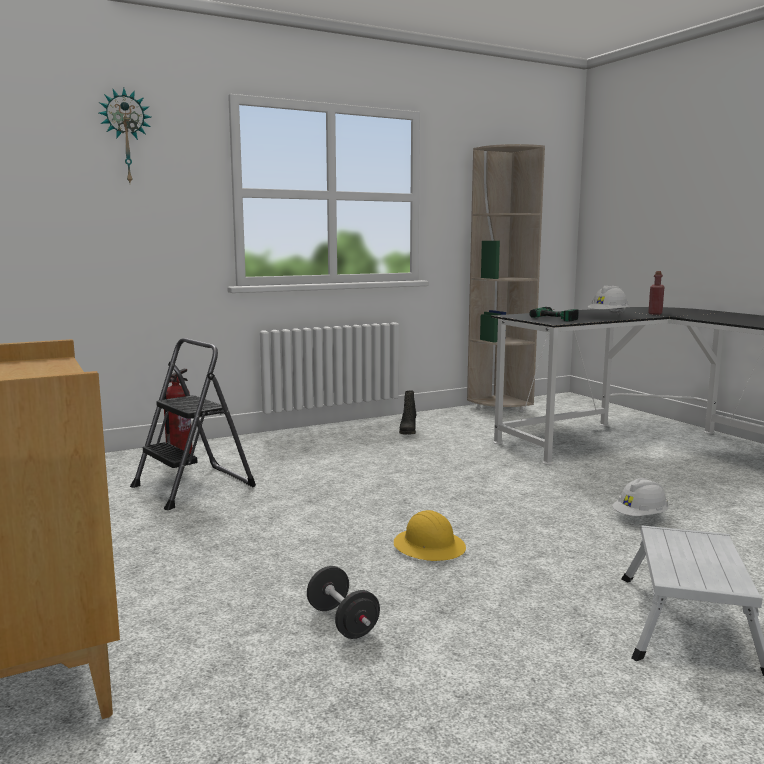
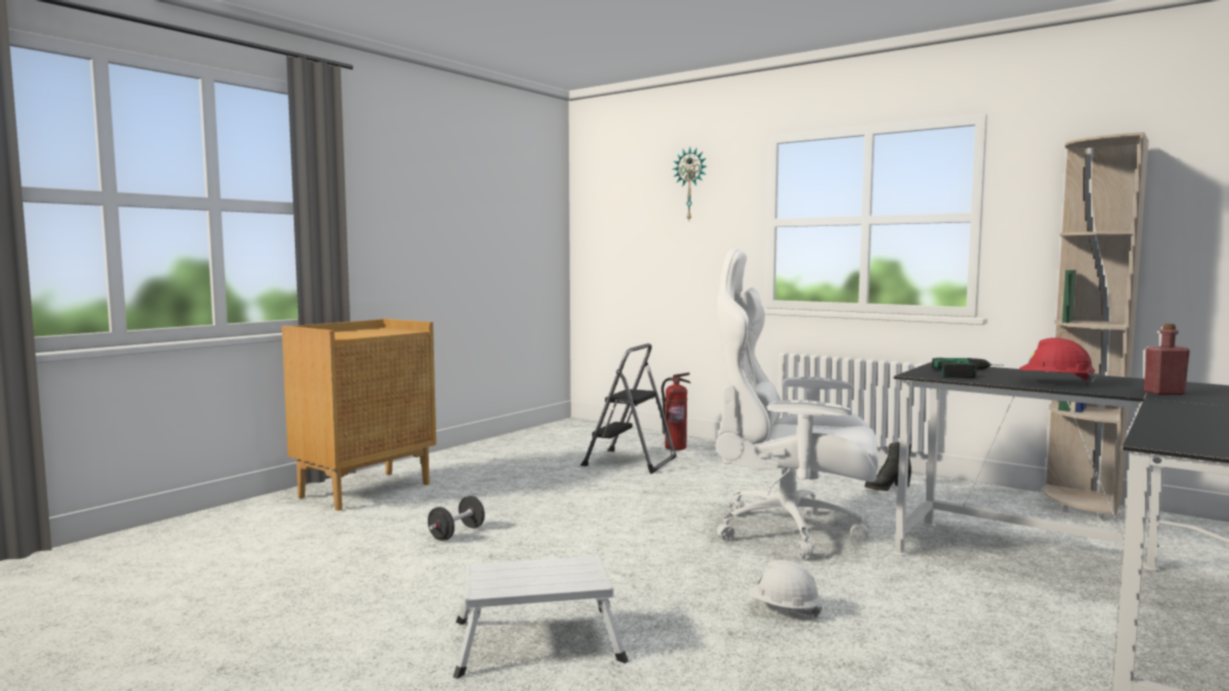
camera: 65 degrees right, 5 degrees down
(429, 547) = (598, 537): yellow hard hat -> none
(482, 477) = (796, 532): none -> white office chair
(608, 316) = (1055, 383): white hard hat -> red hard hat

